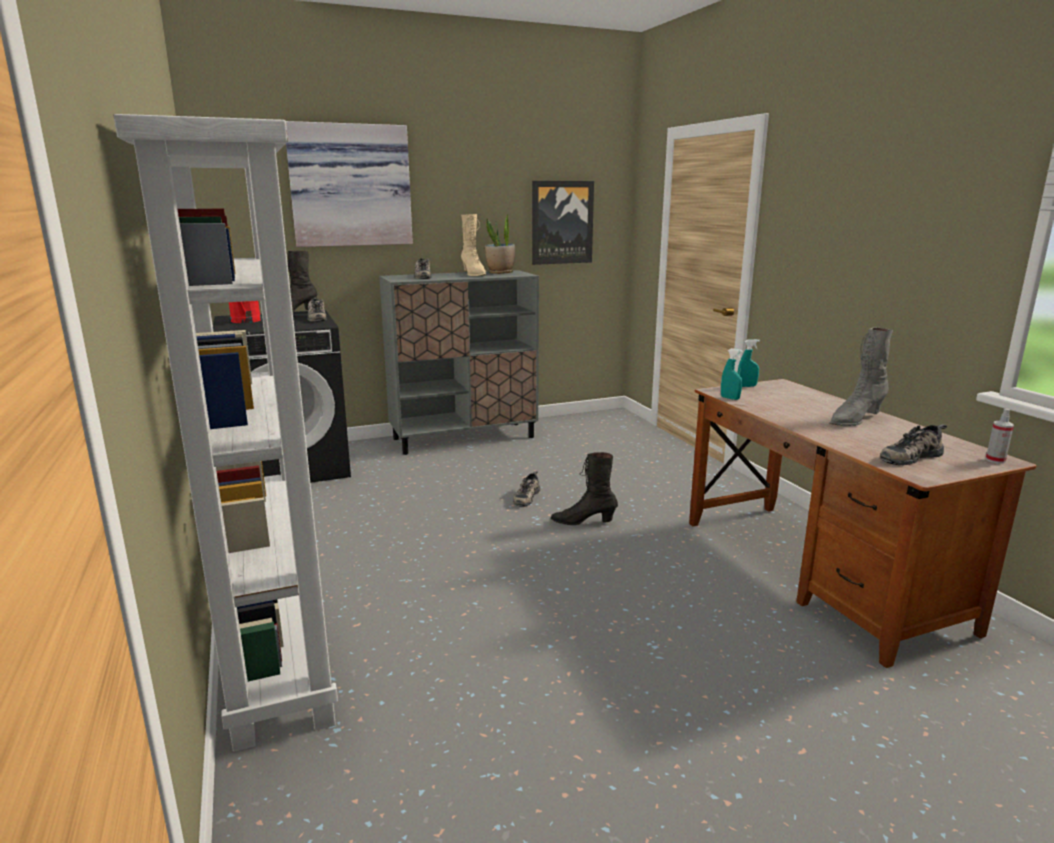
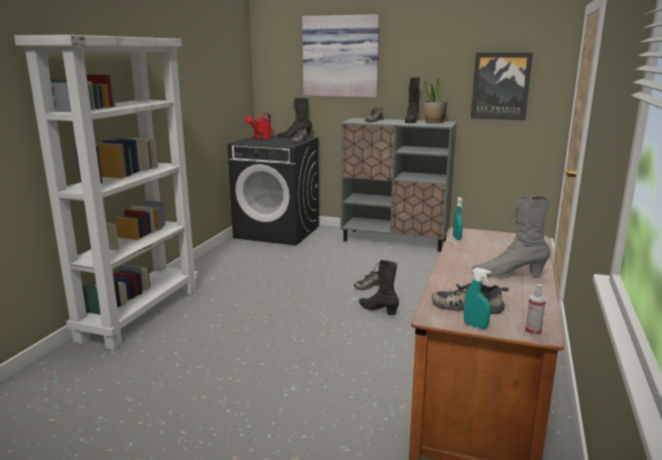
camera: 40 degrees right, 0 degrees up
(473, 274) = (411, 122): beige boot -> black boot
(746, 386) = (496, 234): turquoise spray bottle -> turquoise spray bottle (475, 325)

